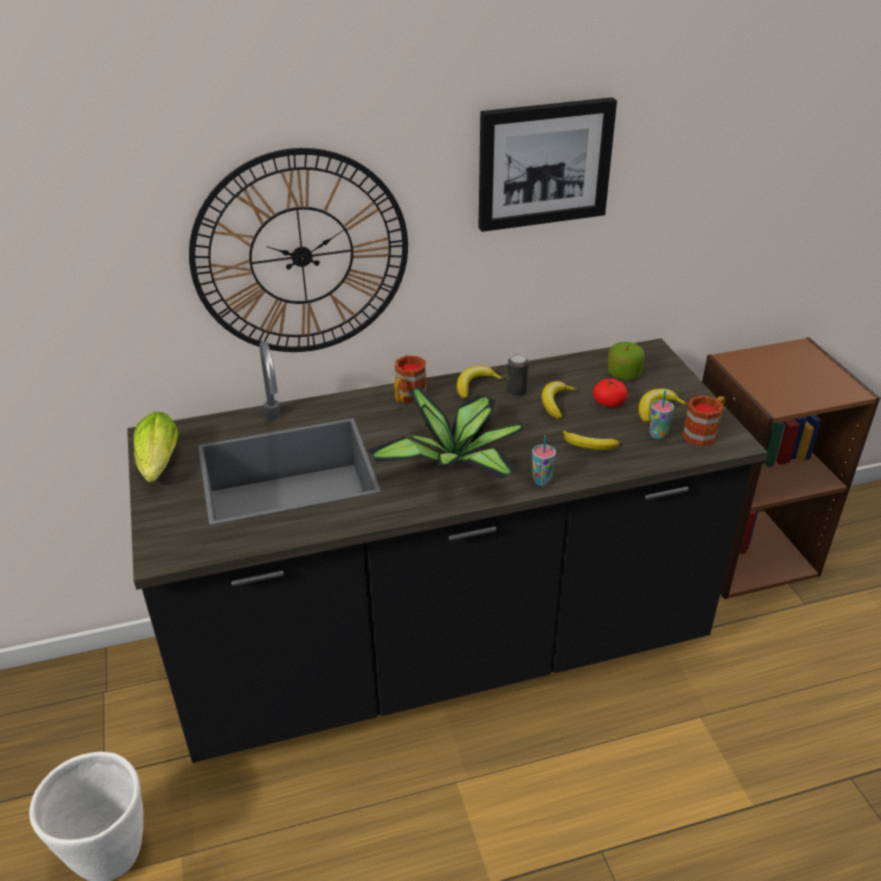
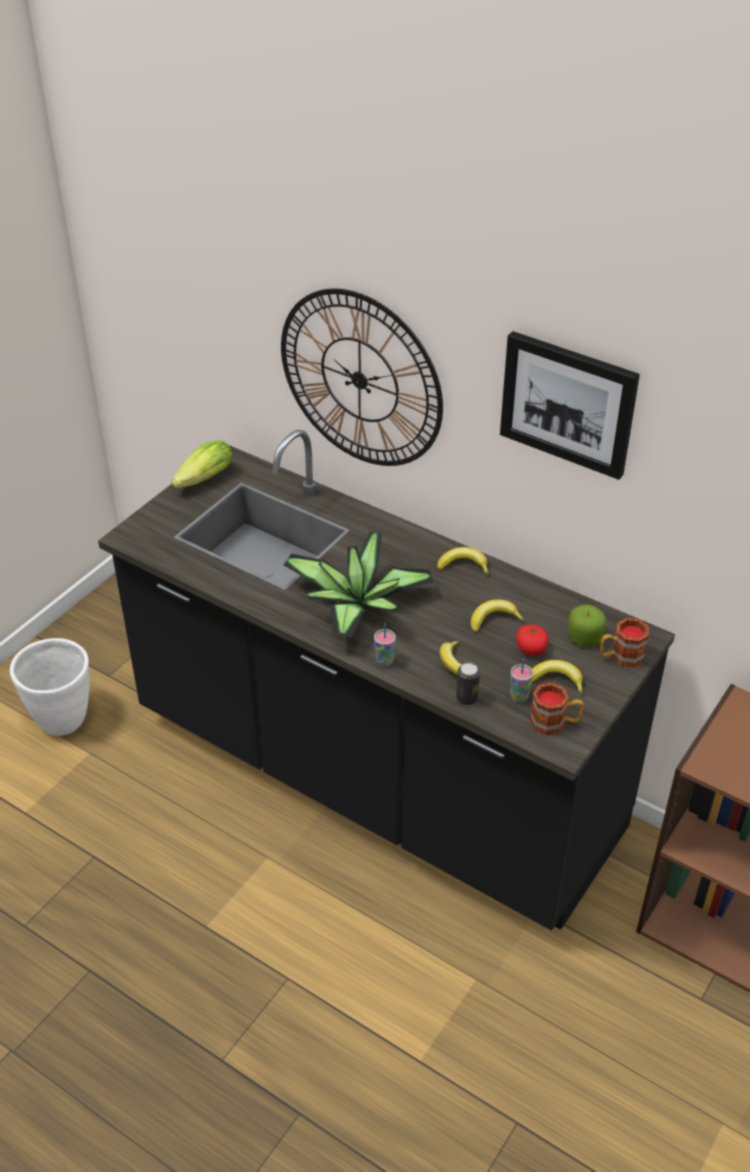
camera: 50 degrees right, 5 degrees up
(407, 397) = (406, 541): mug -> mug (620, 657)
(516, 392) = (482, 591): can -> can (466, 698)

